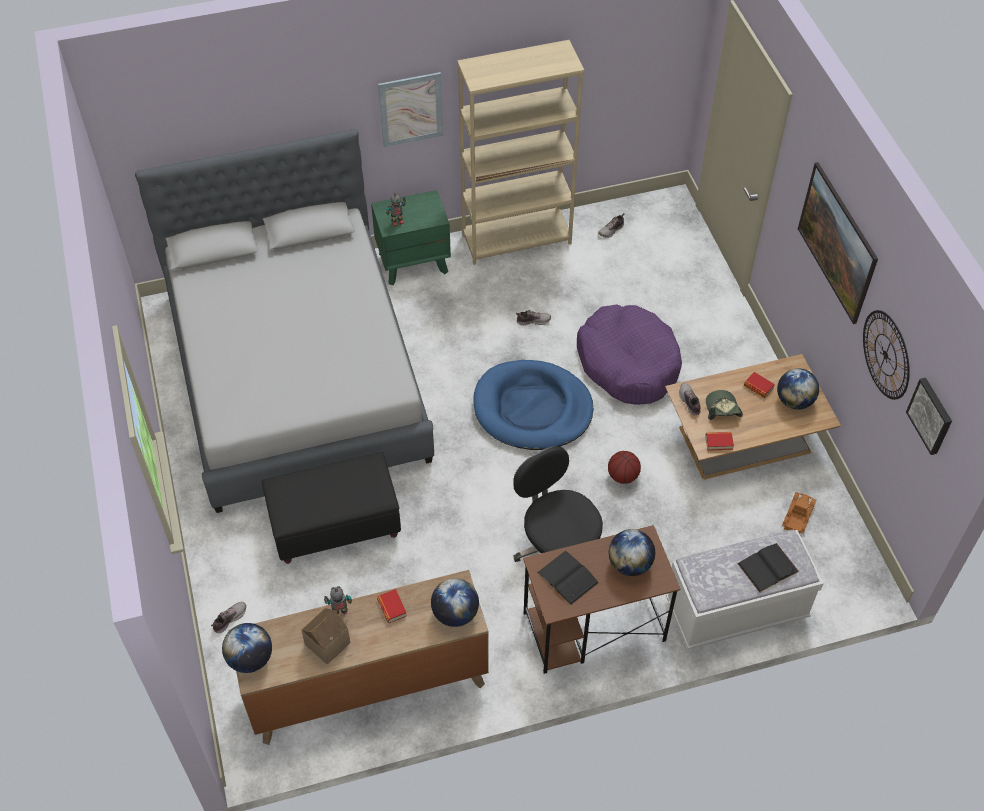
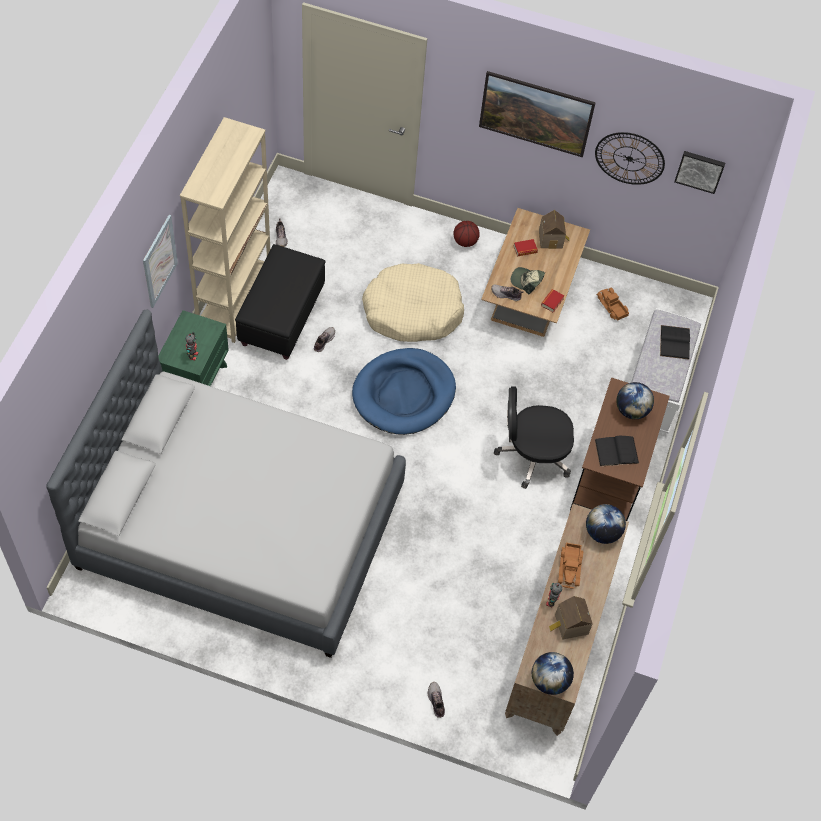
camera: 60 degrees left, 5 degrees up
(336, 525) = (407, 582): black ottoman -> black ottoman (282, 316)
(392, 608) = (570, 568): book -> toy truck
(623, 476) = (505, 379): basketball -> basketball (465, 242)
(628, 363) = (412, 311): purple dog bed -> beige dog bed
(794, 401) = (552, 239): globe -> toy house

